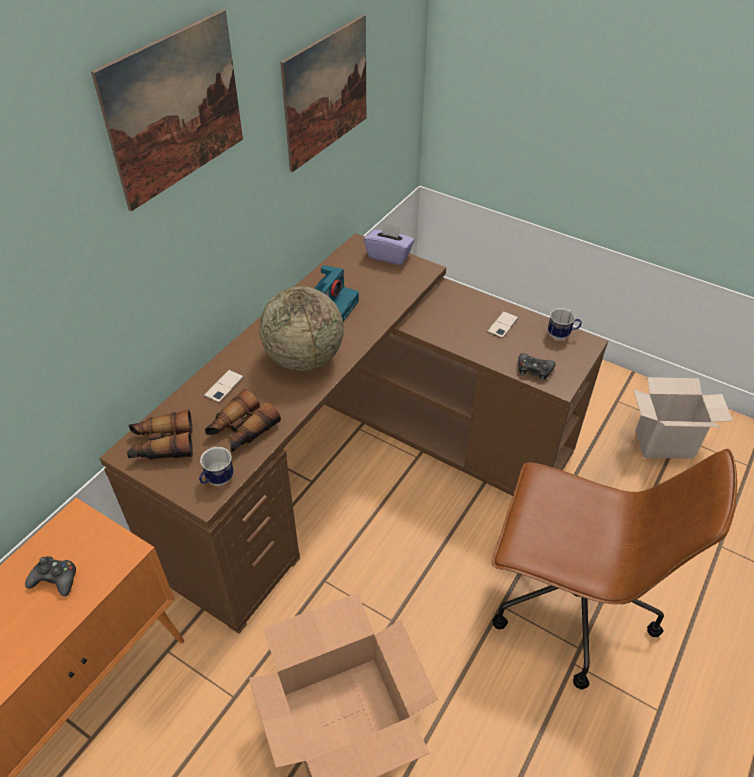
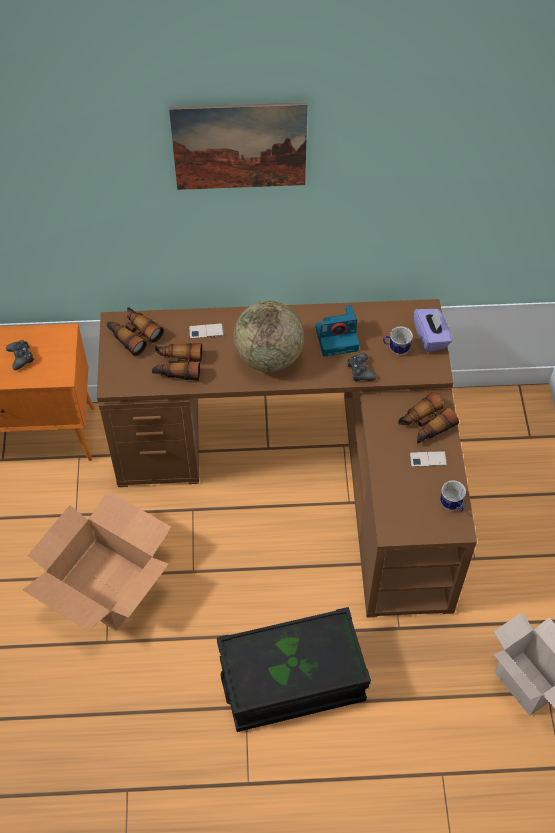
camera: 55 degrees right, 10 degrees up
(217, 481) = (129, 381): mug -> mug (396, 349)
(326, 92) = (427, 184): picture -> none
(466, 309) = (425, 425): none -> binoculars
(534, 370) = (393, 506): black game controller -> black game controller (360, 371)
(568, 606) = (292, 681): brown office chair -> black storage box

